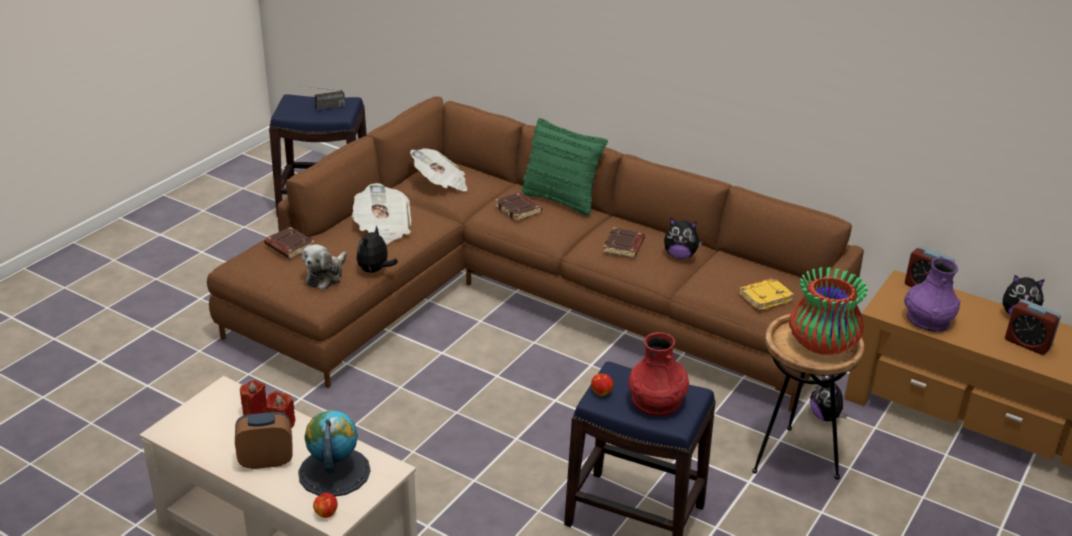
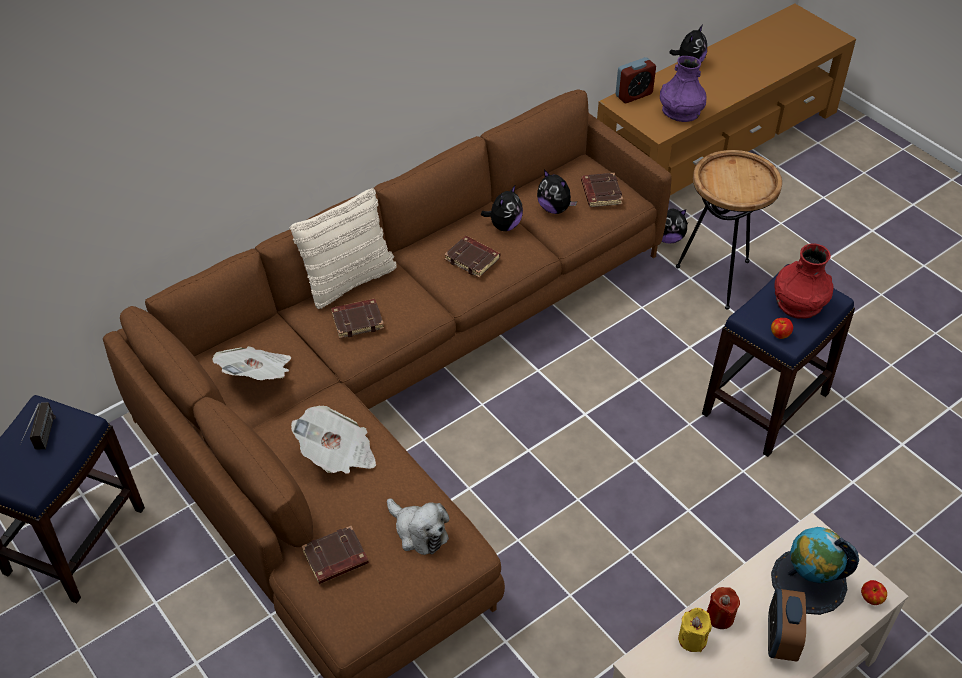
camera: 70 degrees left, 15 degrees up
(255, 412) = (692, 639): red candle -> yellow candle
(375, 270) = (422, 482): plush toy -> plush toy (554, 208)
(562, 200) = (349, 281): green pillow -> beige pillow
(765, 297) = (600, 193): yellow book -> brown book
(822, 343) = (740, 176): vase -> none
(1027, 343) = (729, 75): alarm clock -> none

